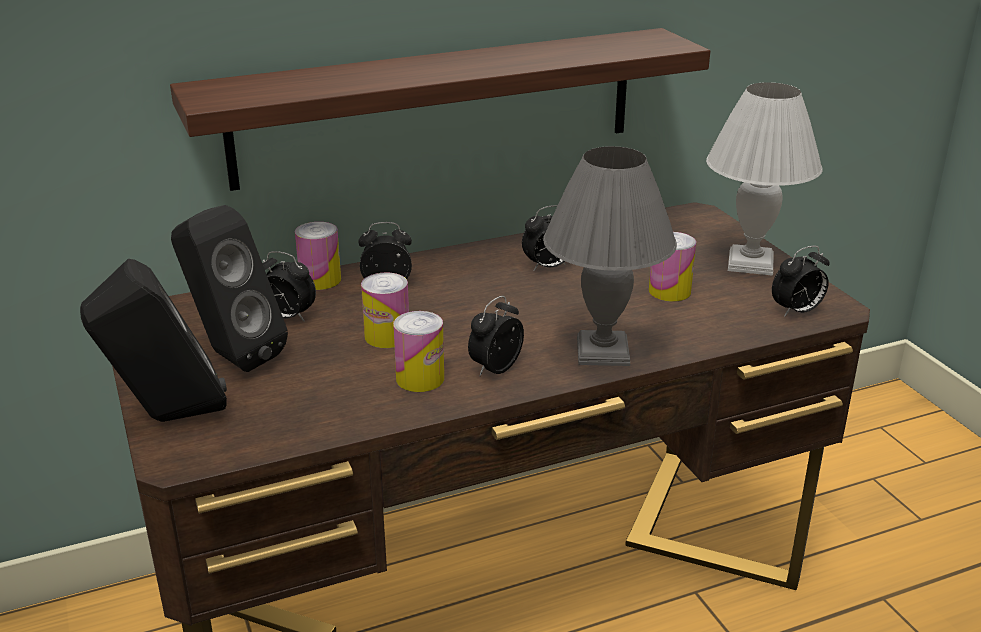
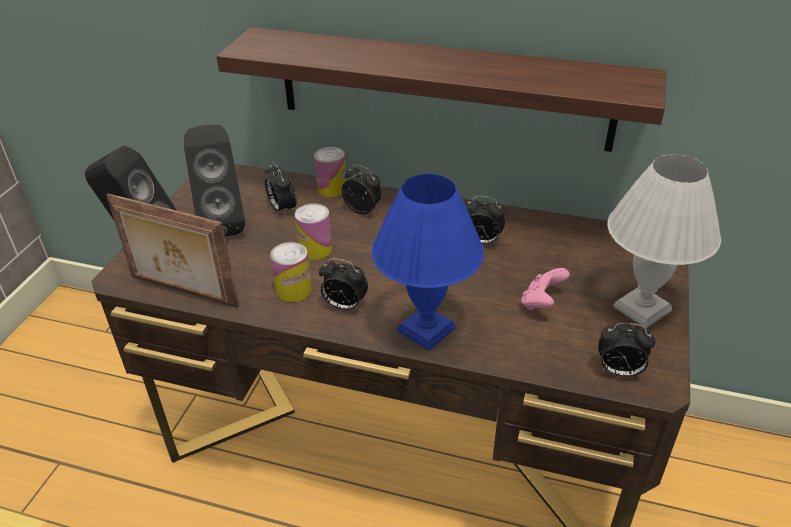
camera: 40 degrees right, 10 degrees up
(288, 435) = (182, 292): none -> picture frame
(495, 368) = (344, 306): alarm clock -> alarm clock turned 150 degrees counterclockwise
(601, 351) = (426, 328): grey table lamp -> blue table lamp
(669, 291) = (541, 303): can -> pink game controller

